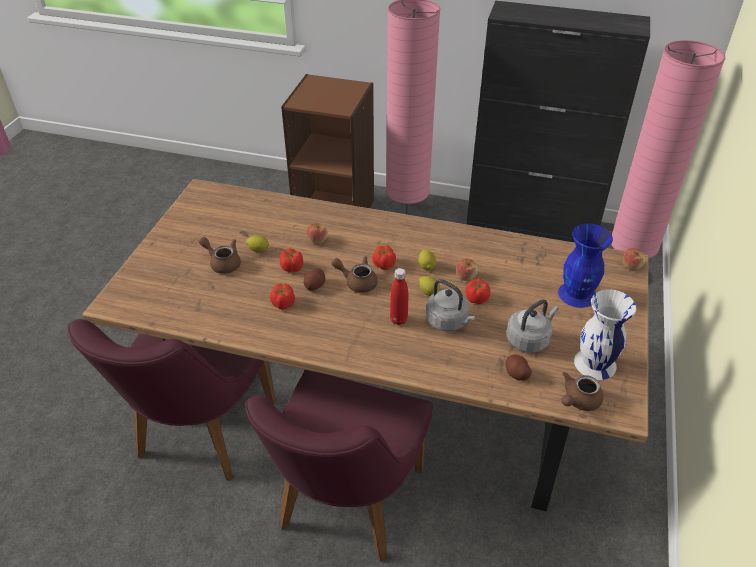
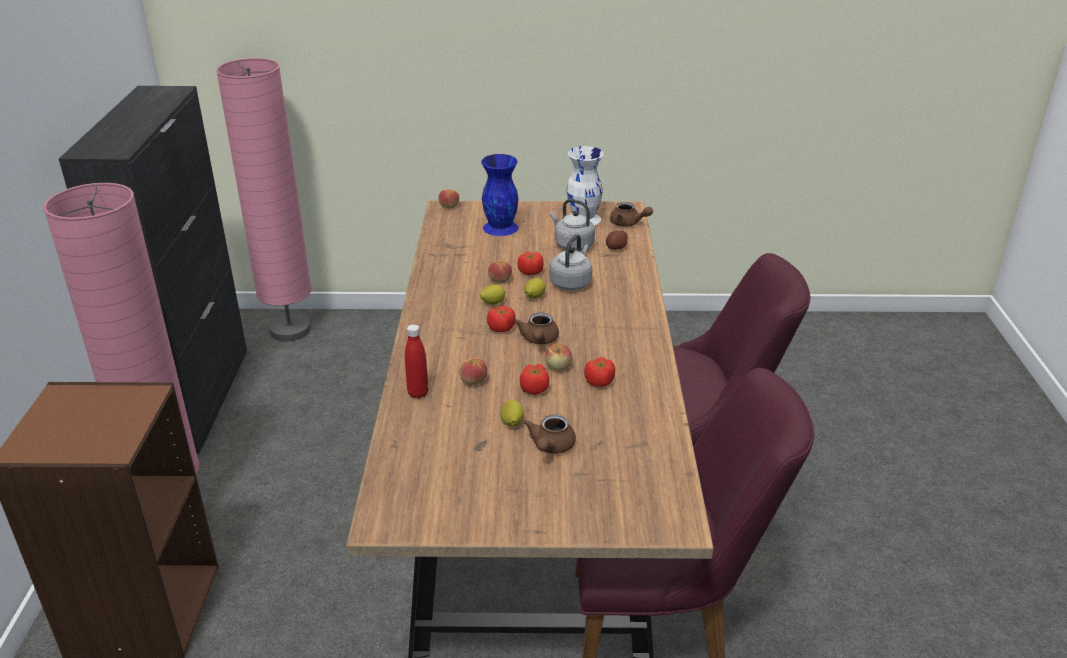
camera: 105 degrees left, 10 degrees down
(314, 285) = (558, 367): potato -> apple
(398, 320) = (584, 308): red bottle -> red bottle (418, 393)

